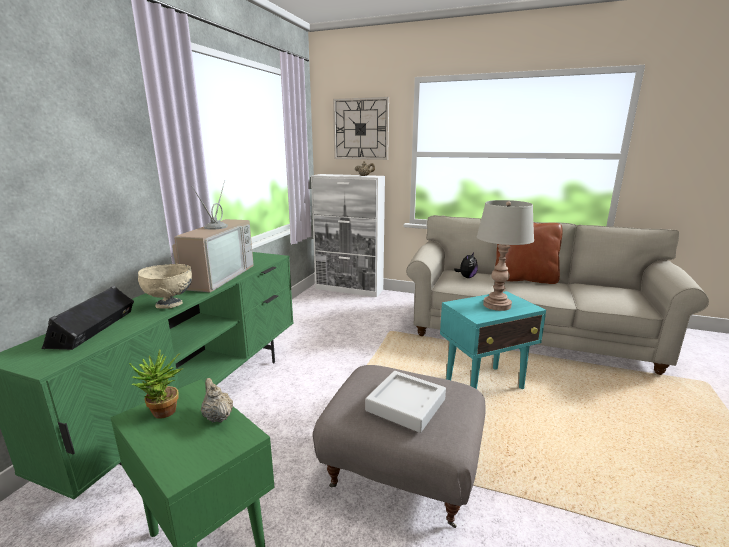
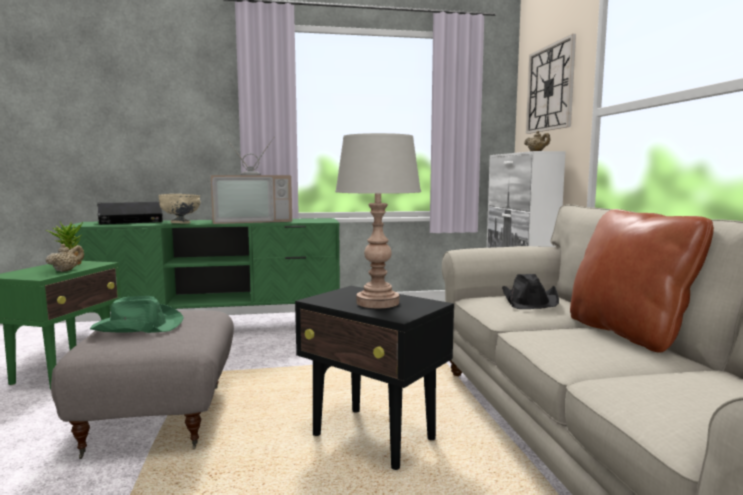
camera: 60 degrees right, 10 degrees down
(406, 405) = (137, 326): grey tray -> green hat
(466, 277) = (530, 301): plush toy -> black hat
(485, 385) = (374, 438): turquoise side table -> black side table

